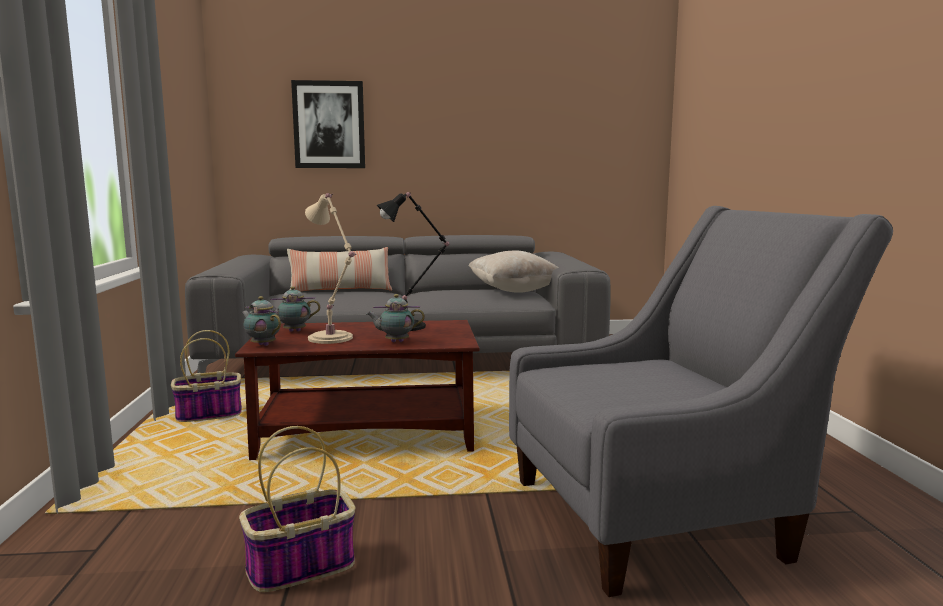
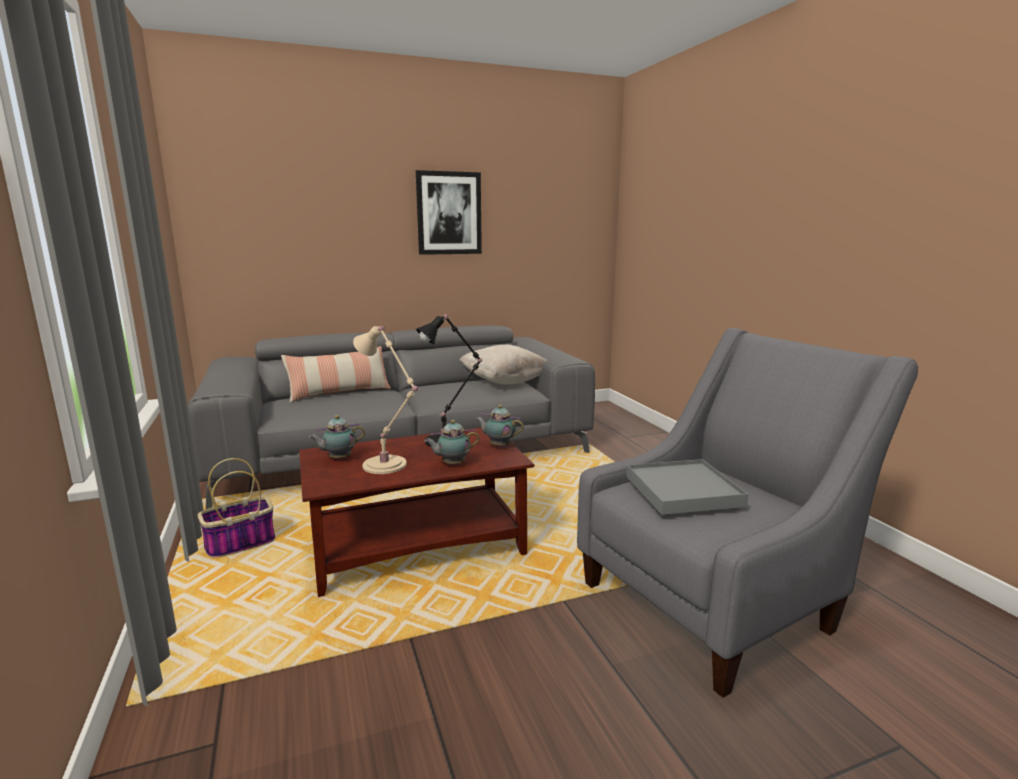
camera: 15 degrees left, 5 degrees up
(262, 345) = (322, 482): teapot -> teapot (498, 445)
(300, 567) = (443, 721): basket -> none
(329, 125) = (304, 221): picture -> picture (449, 213)
(612, 372) = (683, 491): none -> grey tray

